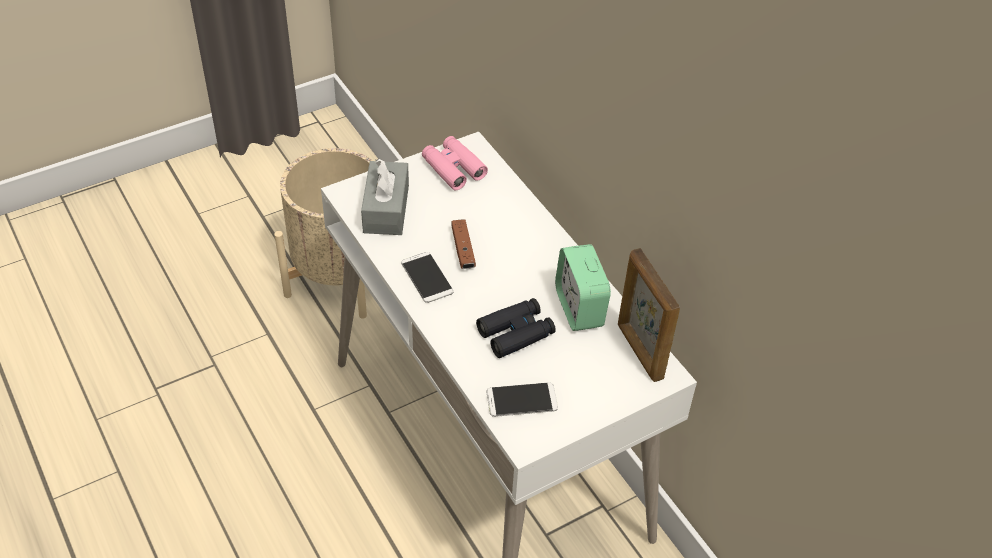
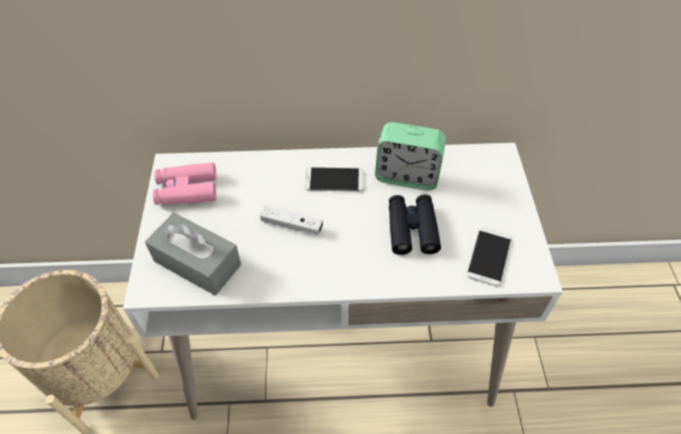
camera: 60 degrees left, 5 degrees up
(427, 278) = (308, 266): phone -> phone (334, 180)
(463, 249) = (292, 225): brown game controller -> white game controller
(639, 351) = (471, 160): picture frame -> none

